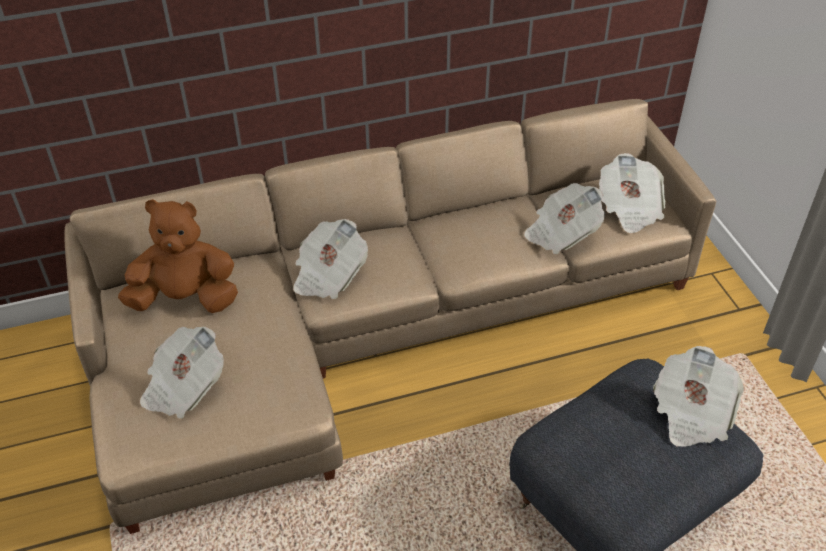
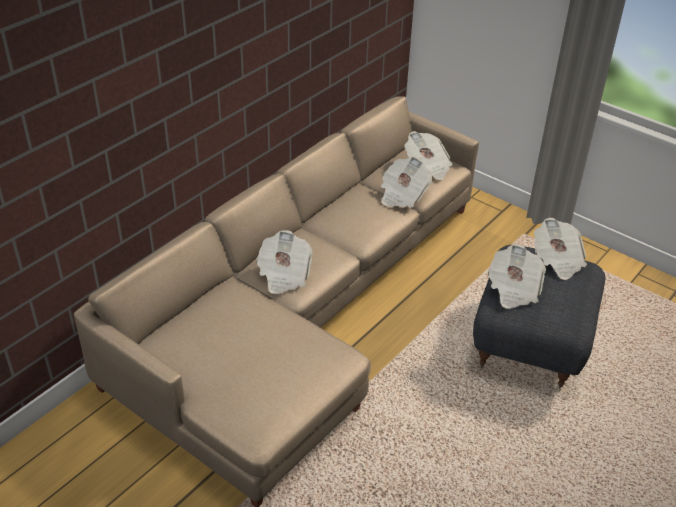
camera: 35 degrees left, 5 degrees down
(183, 387) = (258, 379): newspaper -> newspaper (513, 289)
(186, 299) = (202, 328): brown plush toy -> none

